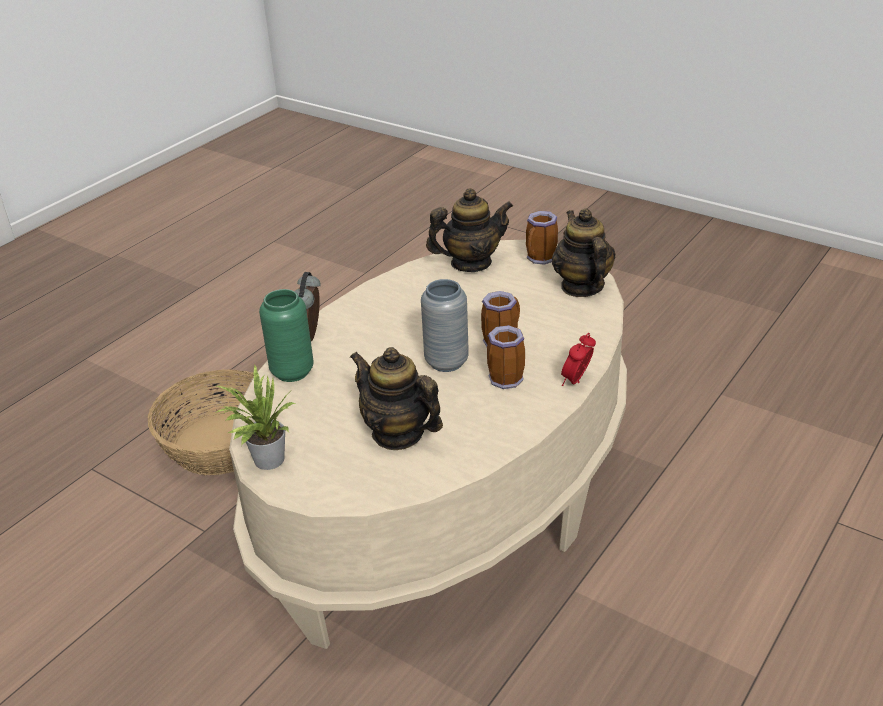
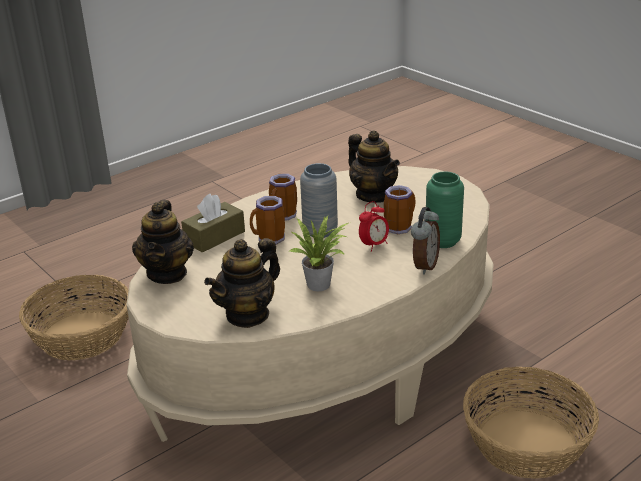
camera: 165 degrees left, 5 degrees down
(265, 460) = (464, 193): potted plant -> potted plant (322, 284)
(470, 263) = (248, 314): teapot -> teapot turned 45 degrees counterclockwise
(540, 259) = (178, 307): mug -> mug (399, 227)
(569, 334) = (214, 237): none -> brown tissue box
(577, 381) = (237, 207): alarm clock -> alarm clock (374, 245)
(762, 470) = (81, 335): none -> basket

